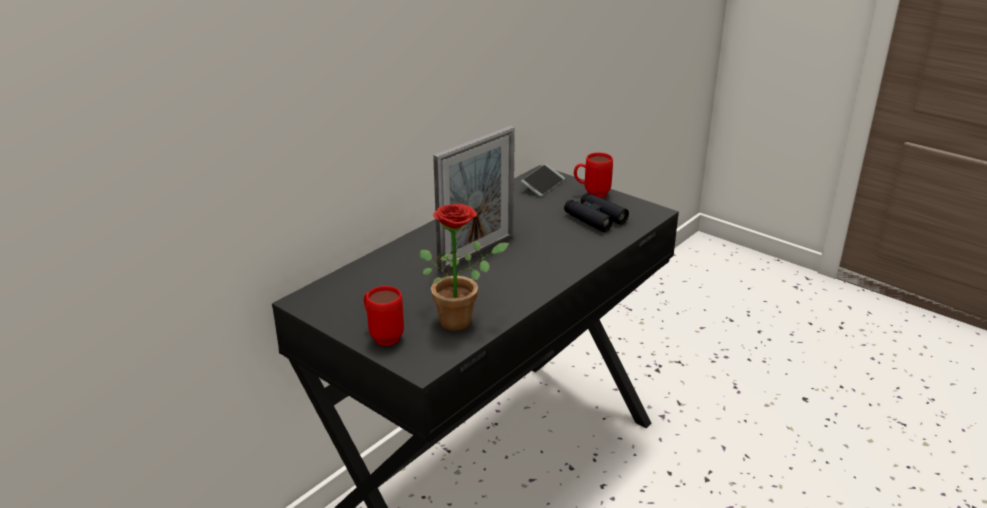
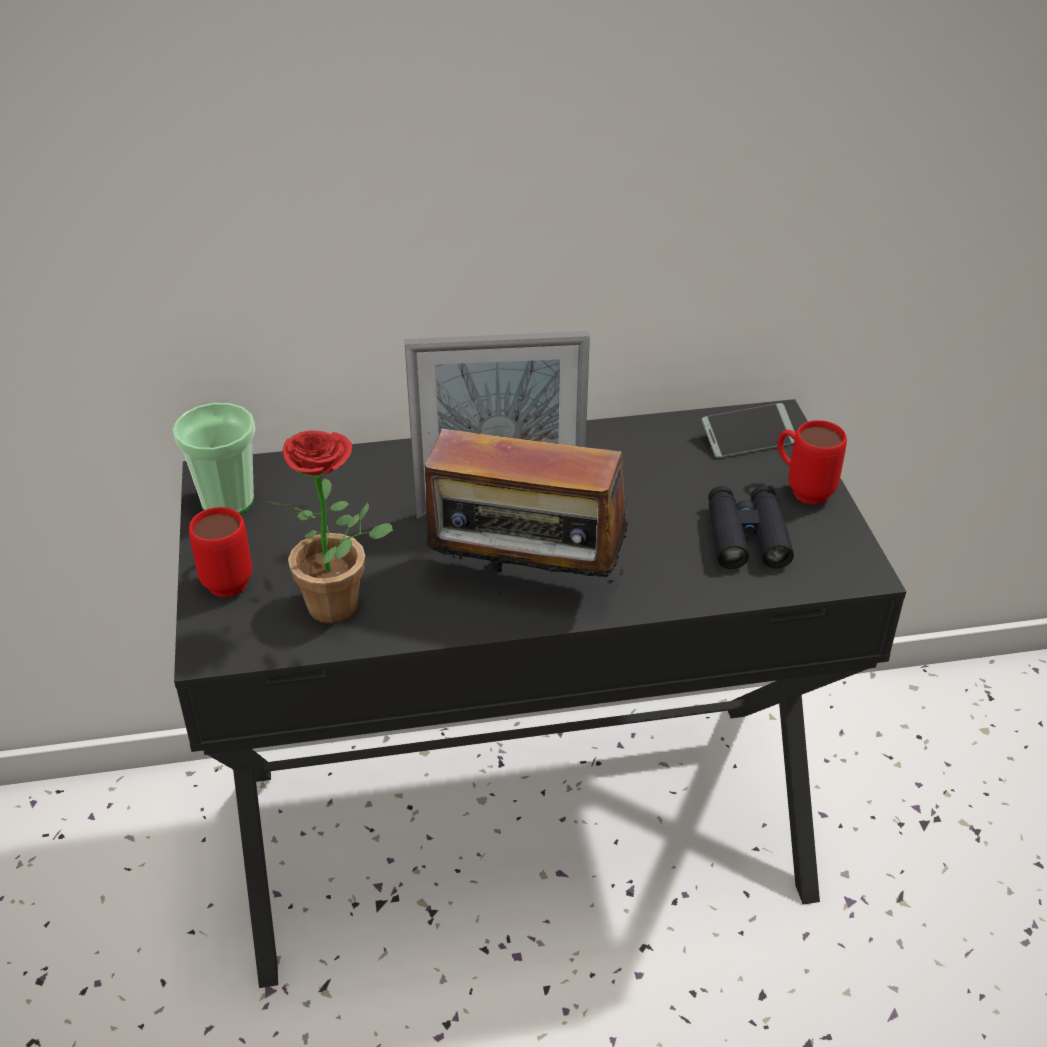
camera: 40 degrees right, 10 degrees up
(328, 308) = (227, 501): none -> cup
(531, 274) = (526, 584): none -> radio

